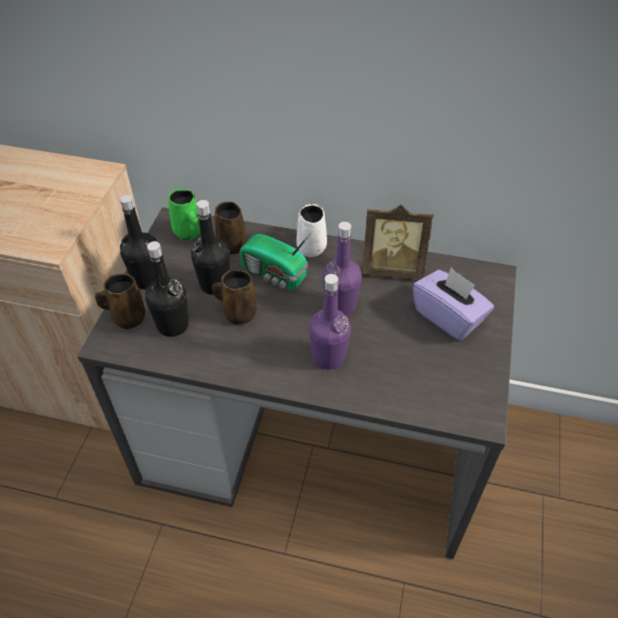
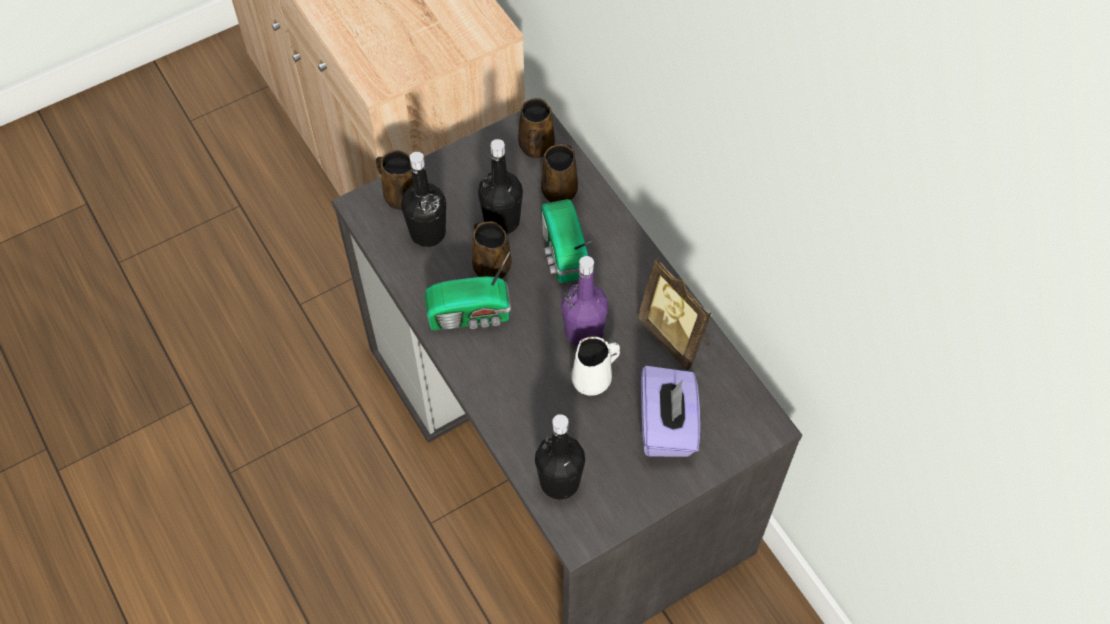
camera: 45 degrees right, 10 degrees up
(147, 279) = (453, 169): black bottle -> black bottle (559, 482)
(188, 233) = (536, 148): green mug -> brown mug
(260, 349) = (471, 315): none -> radio
(312, 246) = (629, 251): white mug -> white mug (593, 379)
(328, 357) = (518, 370): purple bottle -> none

